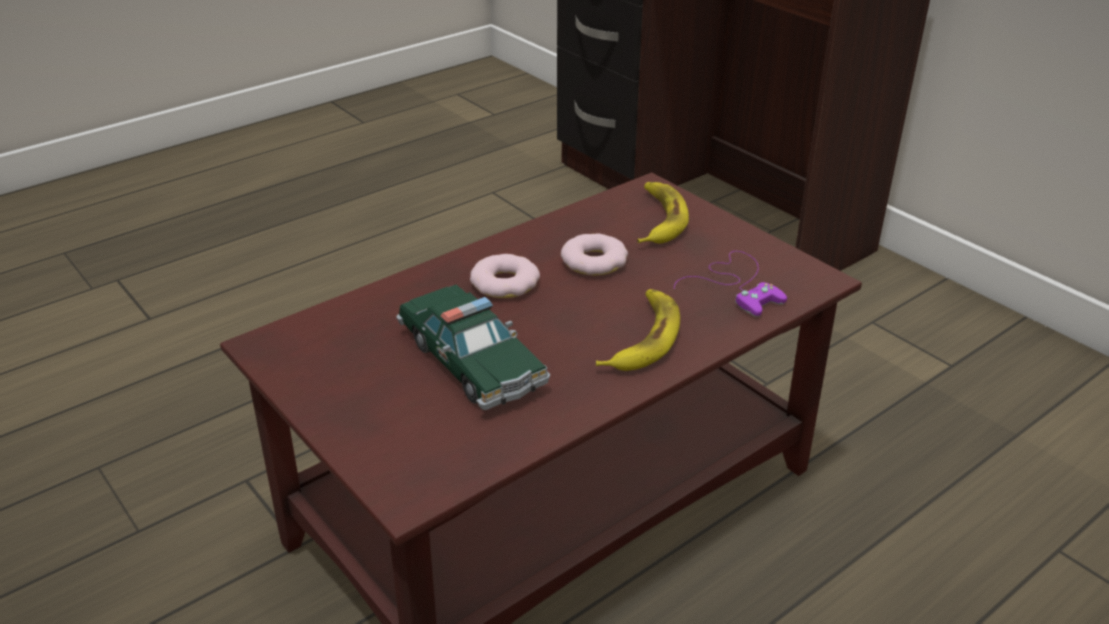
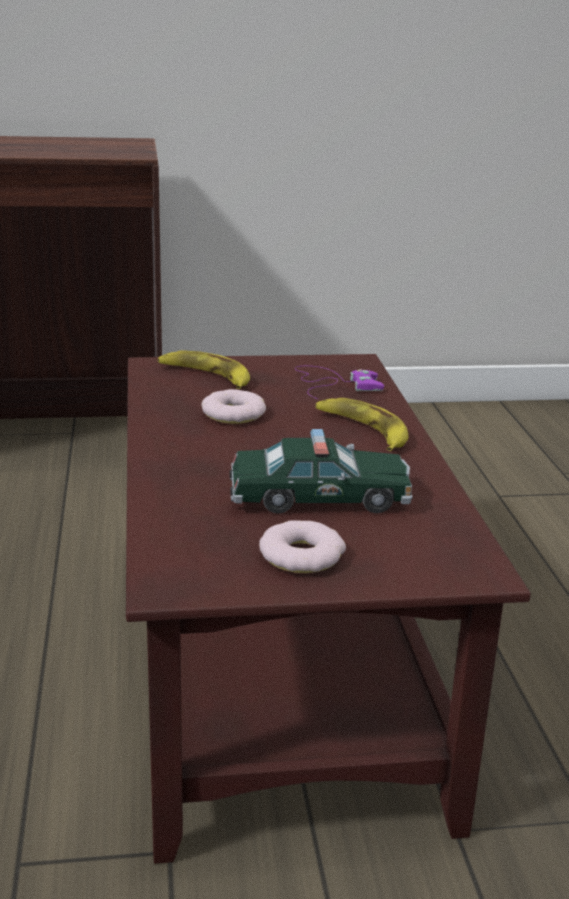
camera: 60 degrees left, 10 degrees down
(505, 283) = (217, 453): donut -> donut (301, 555)

